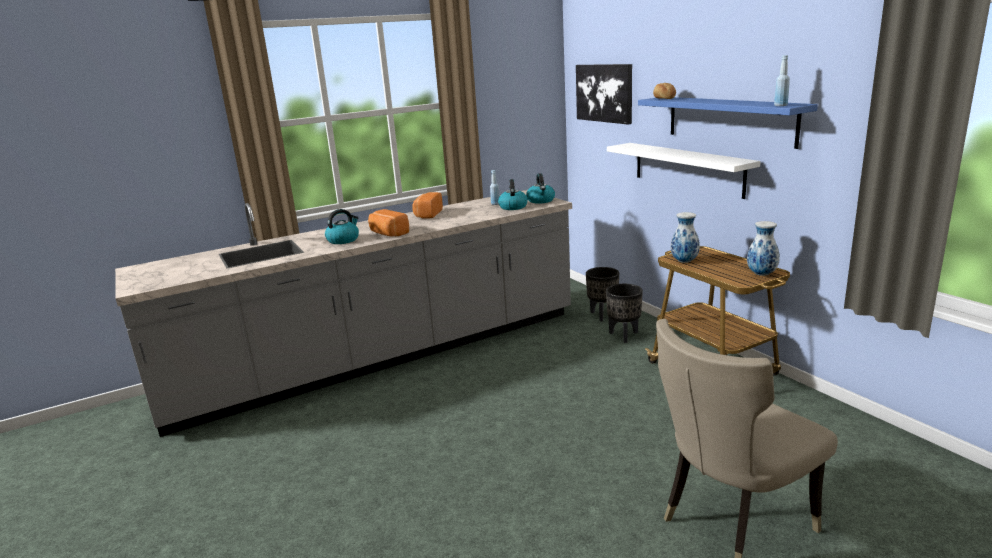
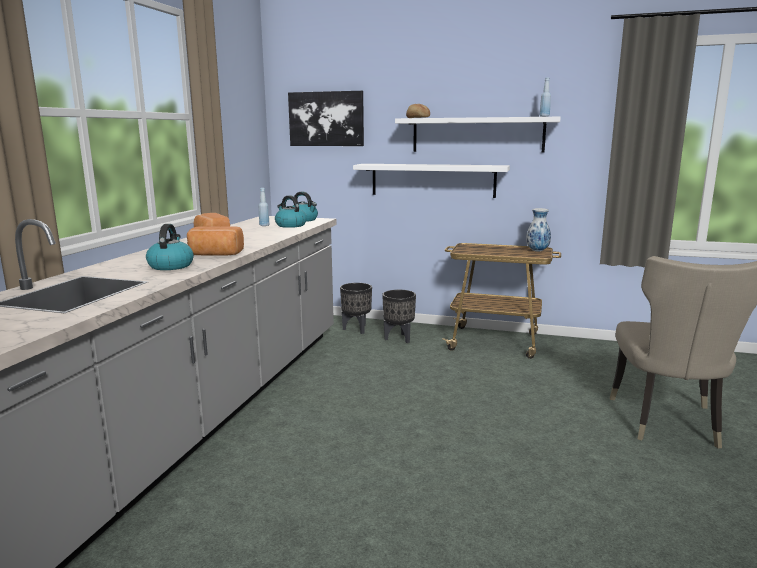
camera: 45 degrees left, 5 degrees down
(684, 261) = (473, 252): vase -> none
(729, 120) = (477, 135): blue shelf -> white shelf

